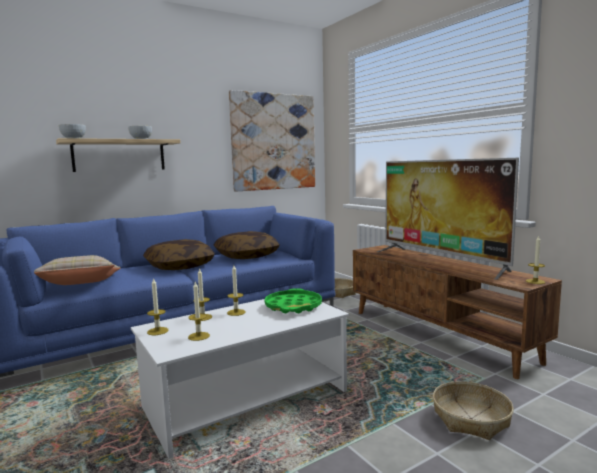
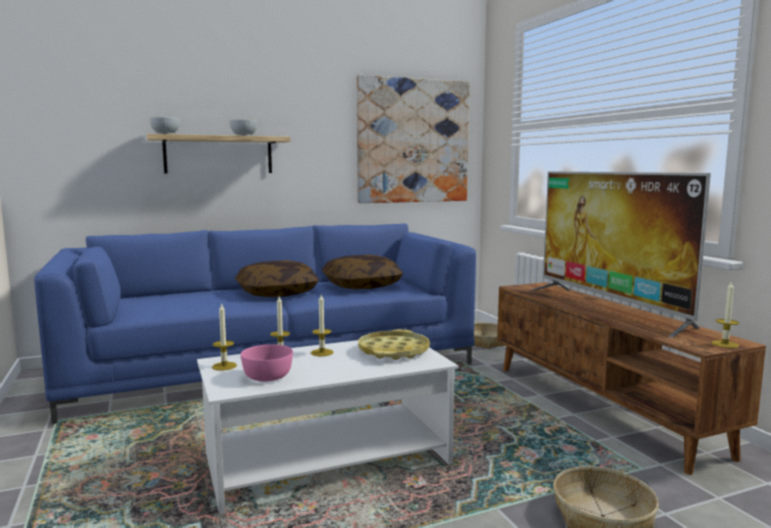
camera: 10 degrees right, 0 degrees up
(81, 285) = (157, 307): beige pillow -> none
(199, 336) = (267, 376): candle -> pink bowl
(293, 306) = (393, 351): green tray -> yellow tray

